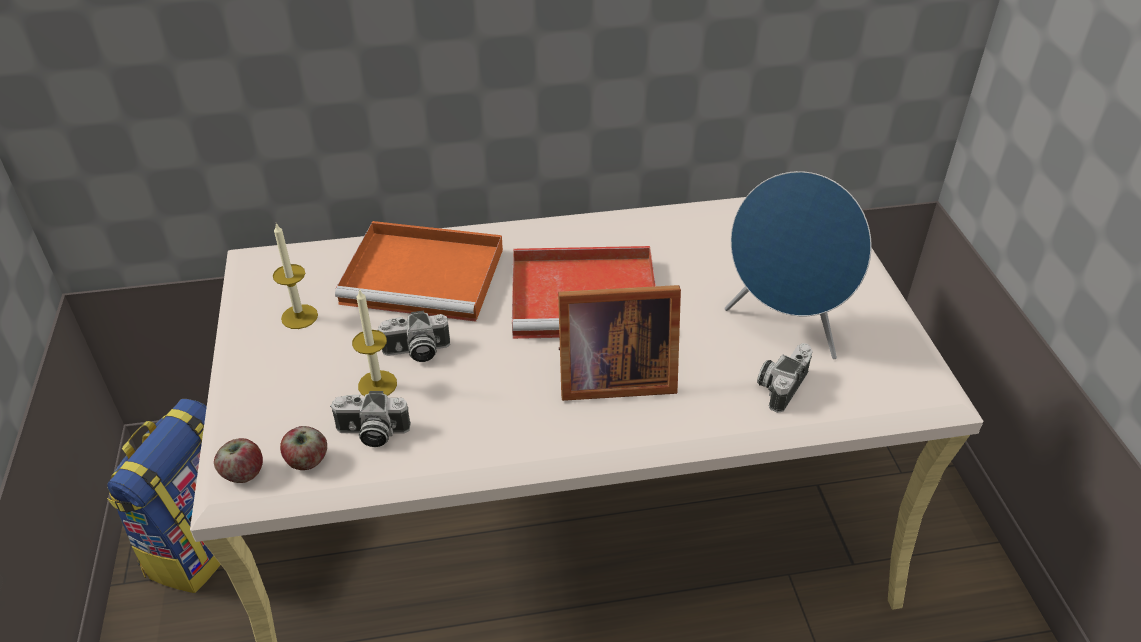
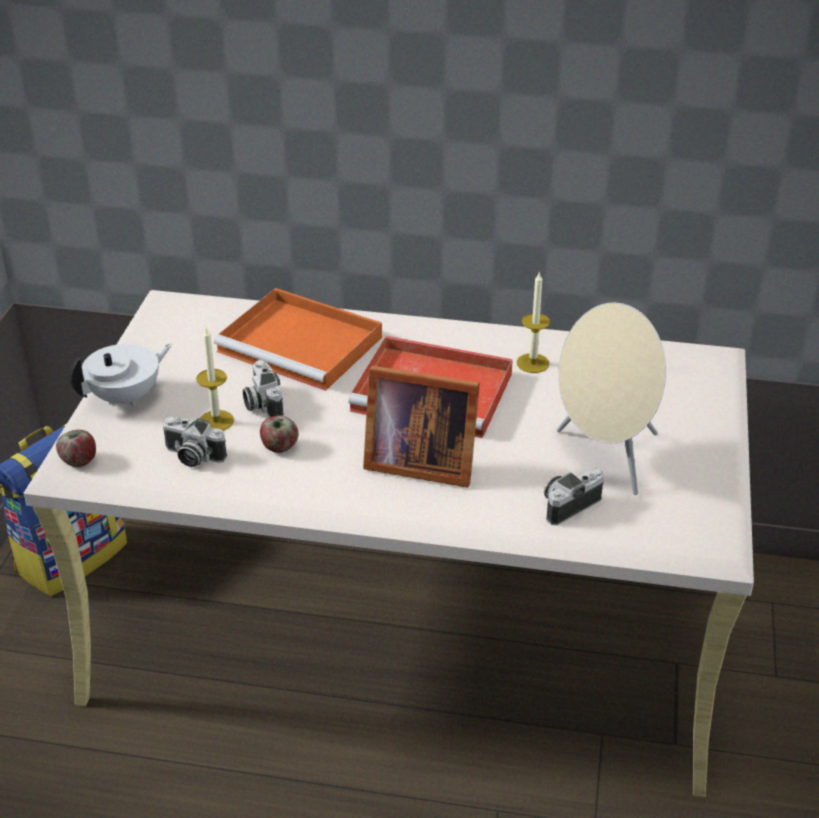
camera: 20 degrees right, 5 degrees down
(263, 381) = (126, 397): none -> white teapot
(299, 316) = (180, 354): candle -> candle (532, 363)
(307, 461) = (131, 464): apple -> apple (279, 447)
(416, 352) = (261, 403): camera -> camera turned 60 degrees clockwise
(785, 326) = (606, 458): blue speaker -> beige speaker

